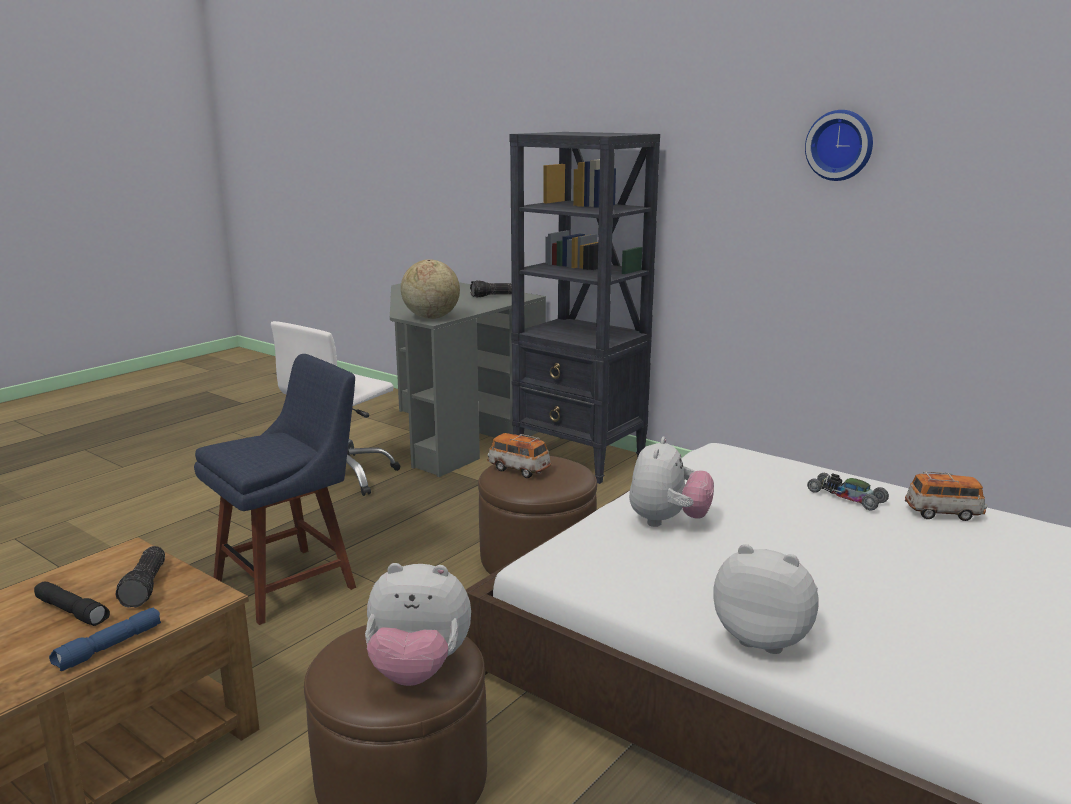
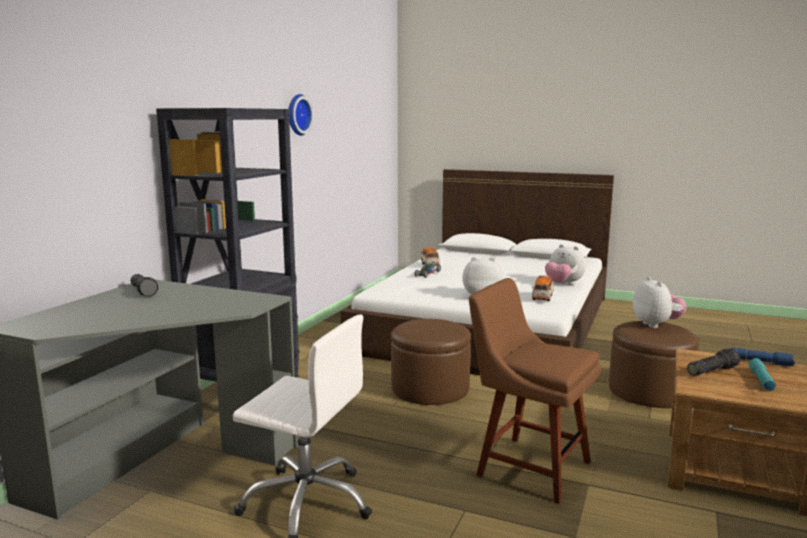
camera: 105 degrees left, 5 degrees down
(73, 611) = (760, 380): black flashlight -> turquoise flashlight
(291, 581) = (528, 466): blue chair -> brown chair
(431, 317) = (256, 300): globe -> none
(518, 469) = (432, 331): toy car -> toy car (542, 298)
(764, 638) = (563, 284): plush toy -> plush toy turned 60 degrees counterclockwise

